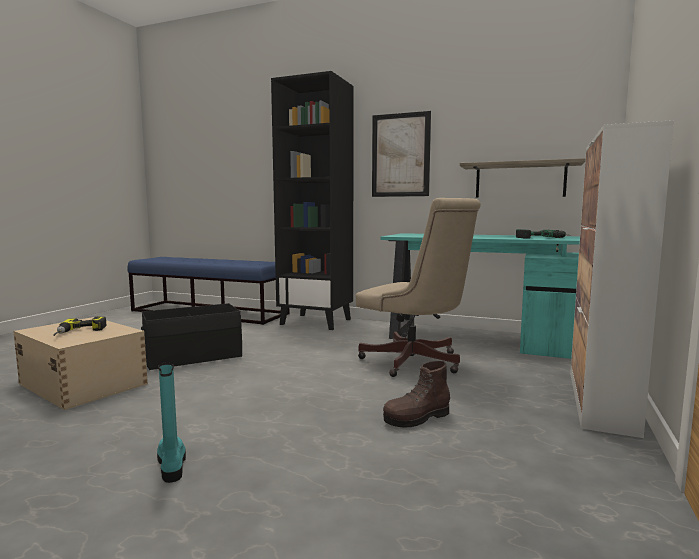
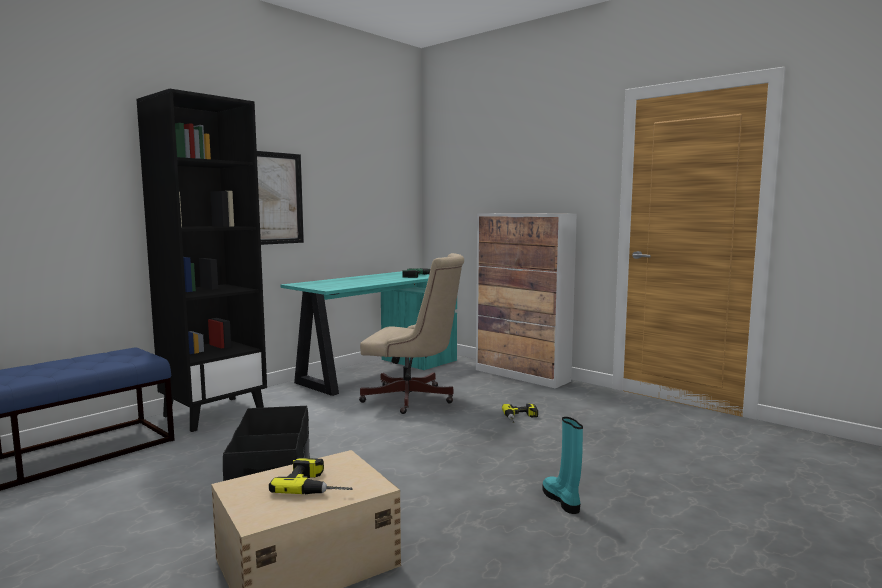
camera: 70 degrees left, 0 degrees up
(172, 465) = (562, 500): turquoise boot -> turquoise boot turned 75 degrees clockwise
(417, 363) = (413, 399): beige office chair -> beige office chair turned 45 degrees clockwise
(417, 418) = (521, 418): brown boot -> power drill
(520, 180) = (369, 226): shelf -> none

